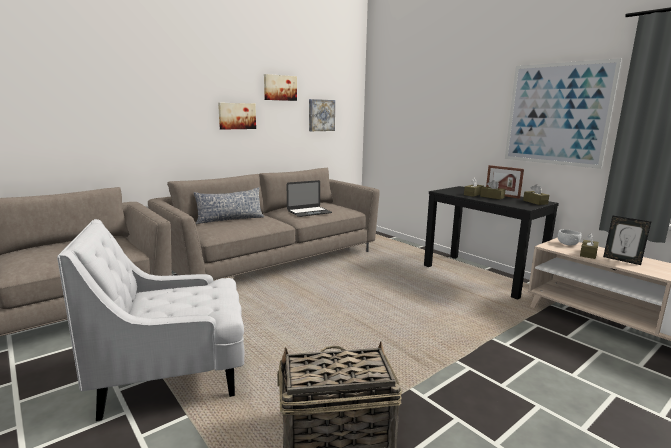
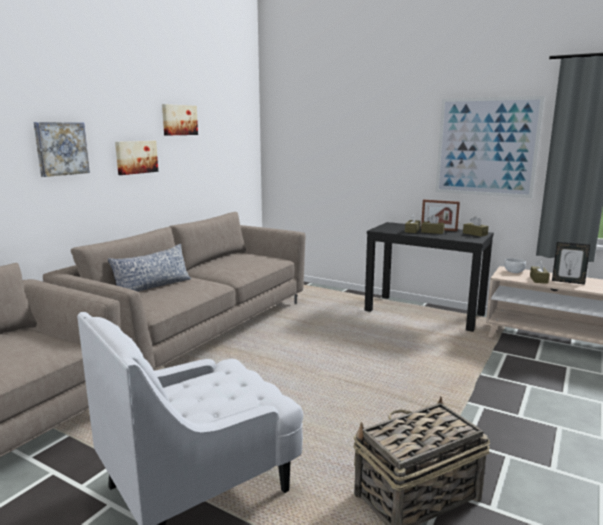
camera: 20 degrees left, 0 degrees up
(309, 212) = (236, 266): laptop -> none
(321, 115) = (221, 150): picture -> picture (61, 148)

